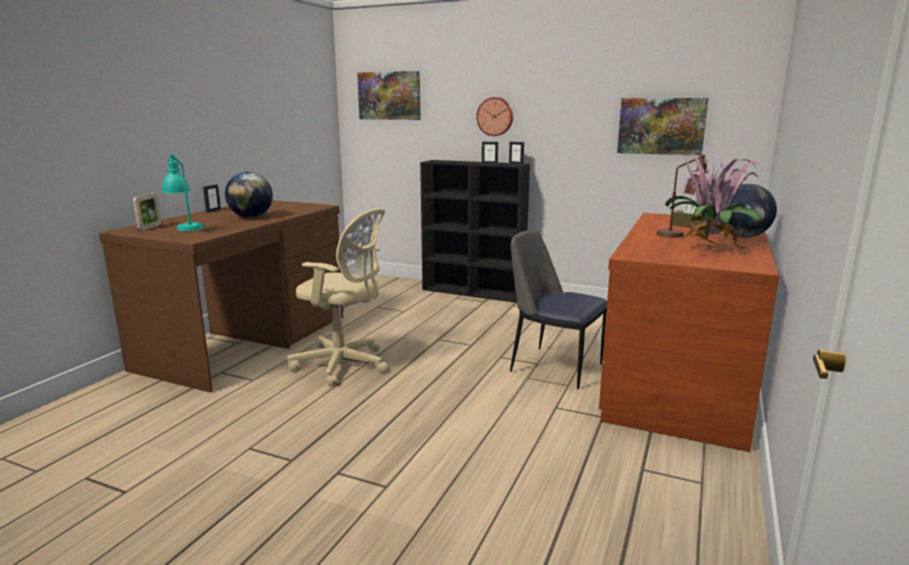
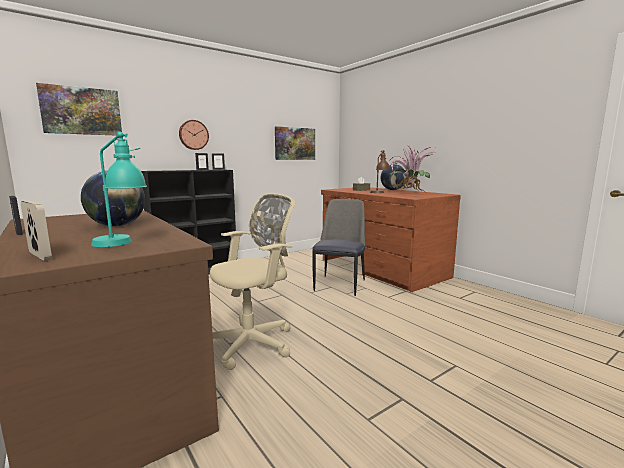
camera: 60 degrees left, 5 degrees down
(553, 367) = (340, 284): chair -> chair turned 135 degrees clockwise

